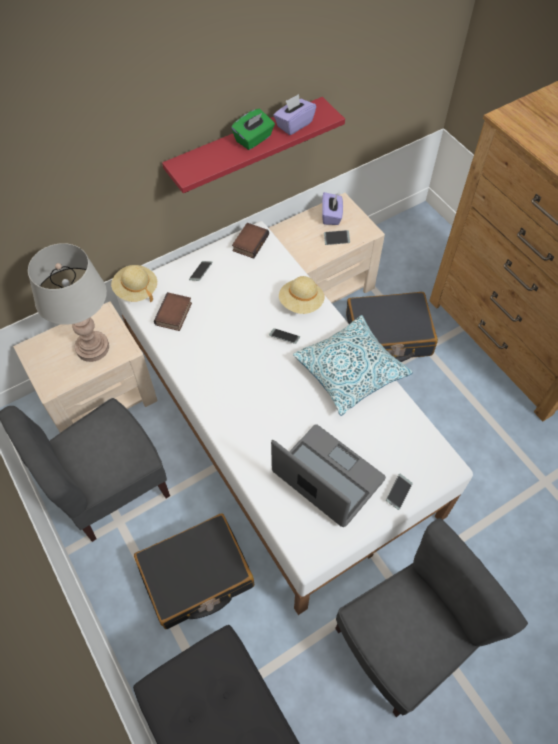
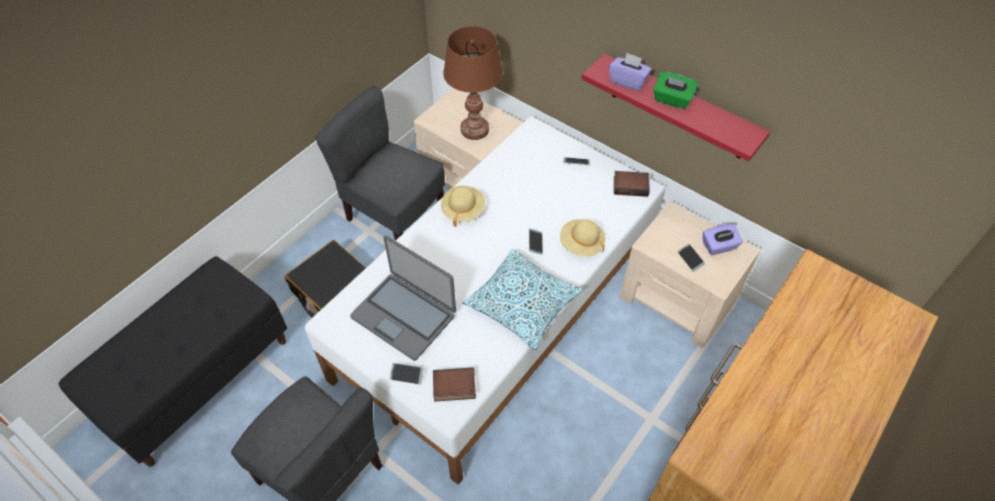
camera: 70 degrees right, 5 degrees down
(92, 347) = (475, 129): grey table lamp -> brown table lamp
(136, 290) = (534, 128): beige hat -> beige hat (463, 210)
(174, 315) = (522, 161): book -> book (453, 387)
(294, 124) = (712, 121): purple tissue box -> purple tissue box (628, 81)
(327, 477) = (404, 315): laptop -> laptop turned 105 degrees clockwise
(388, 335) = (648, 377): black suitcase -> none

